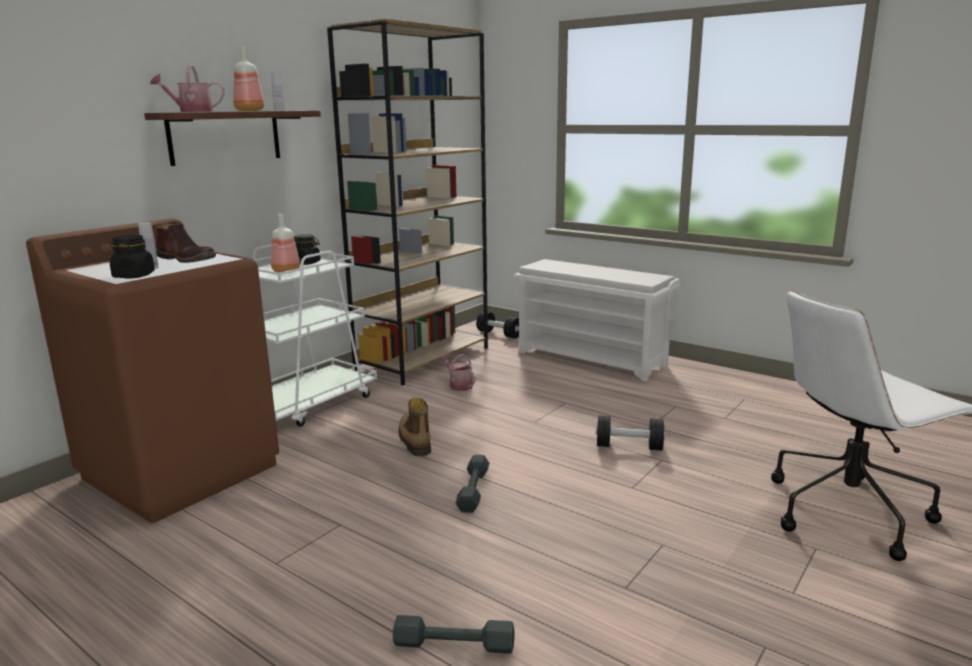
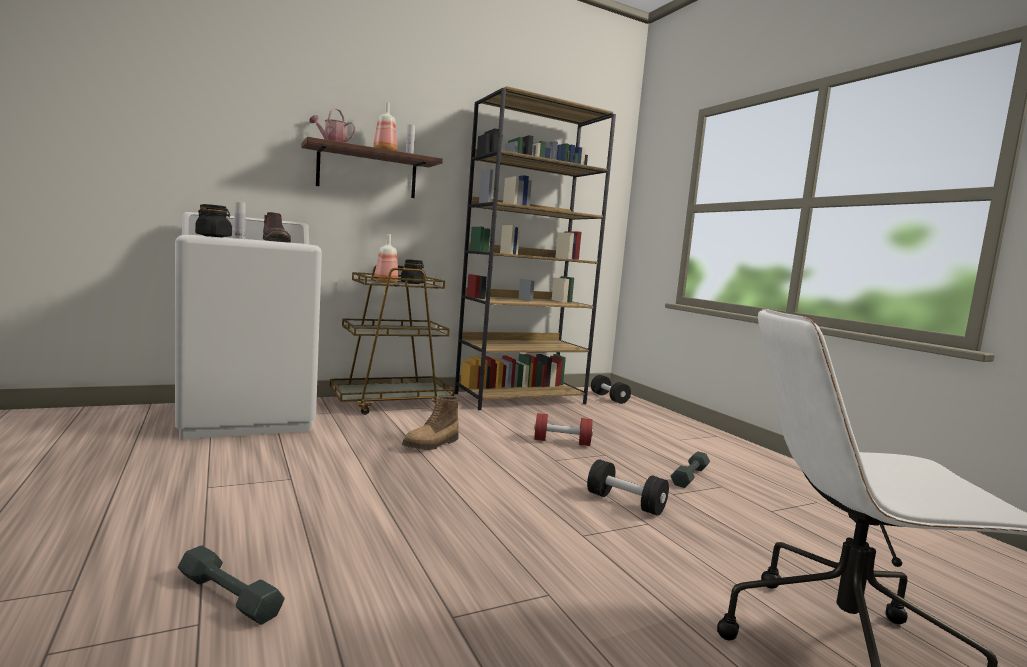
camera: 25 degrees right, 10 degrees down
(182, 470) = (247, 417): brown washing machine -> white washing machine
(308, 403) = (391, 403): white cart -> brown cart
(414, 441) = (432, 444): boot -> boot turned 150 degrees counterclockwise
(458, 385) = (524, 420): watering can -> none
(473, 490) = (428, 490): grey dumbbell -> grey dumbbell (689, 476)
(517, 400) = (562, 442): none -> red dumbbell
(592, 359) = (677, 432): white shoe rack -> none

